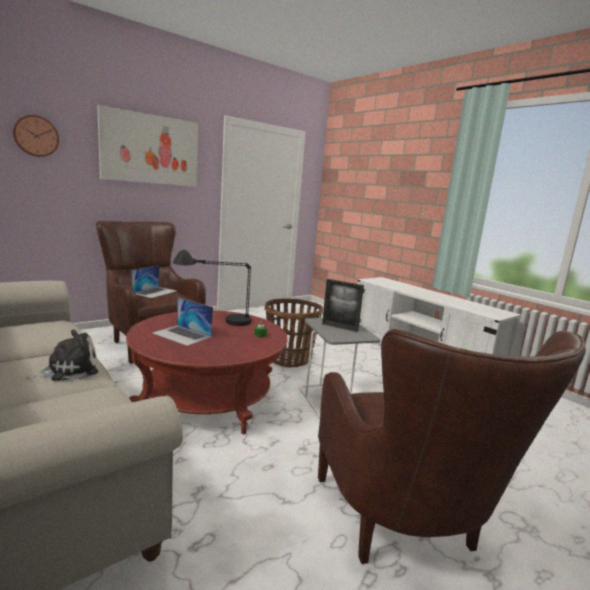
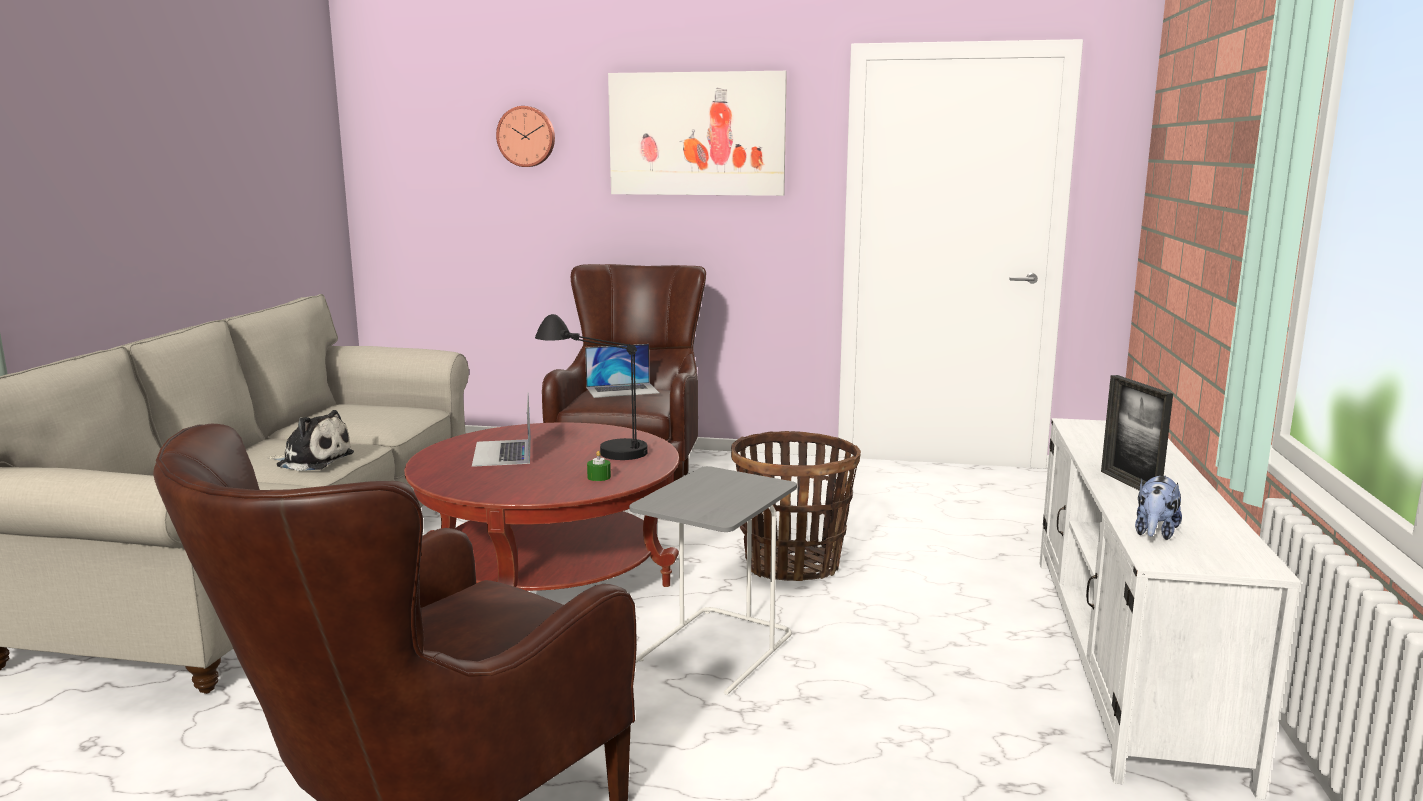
camera: 50 degrees right, 0 degrees up
(339, 327) = (719, 492): picture frame -> picture frame (1129, 483)
(474, 309) = (1154, 533): none -> plush toy

